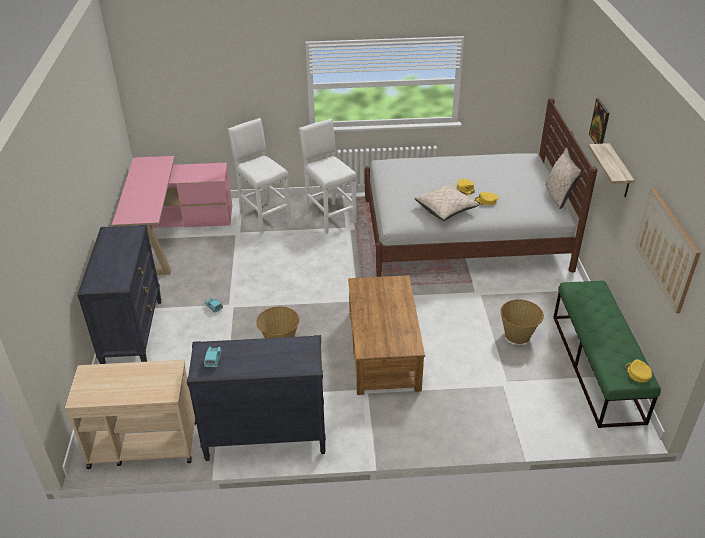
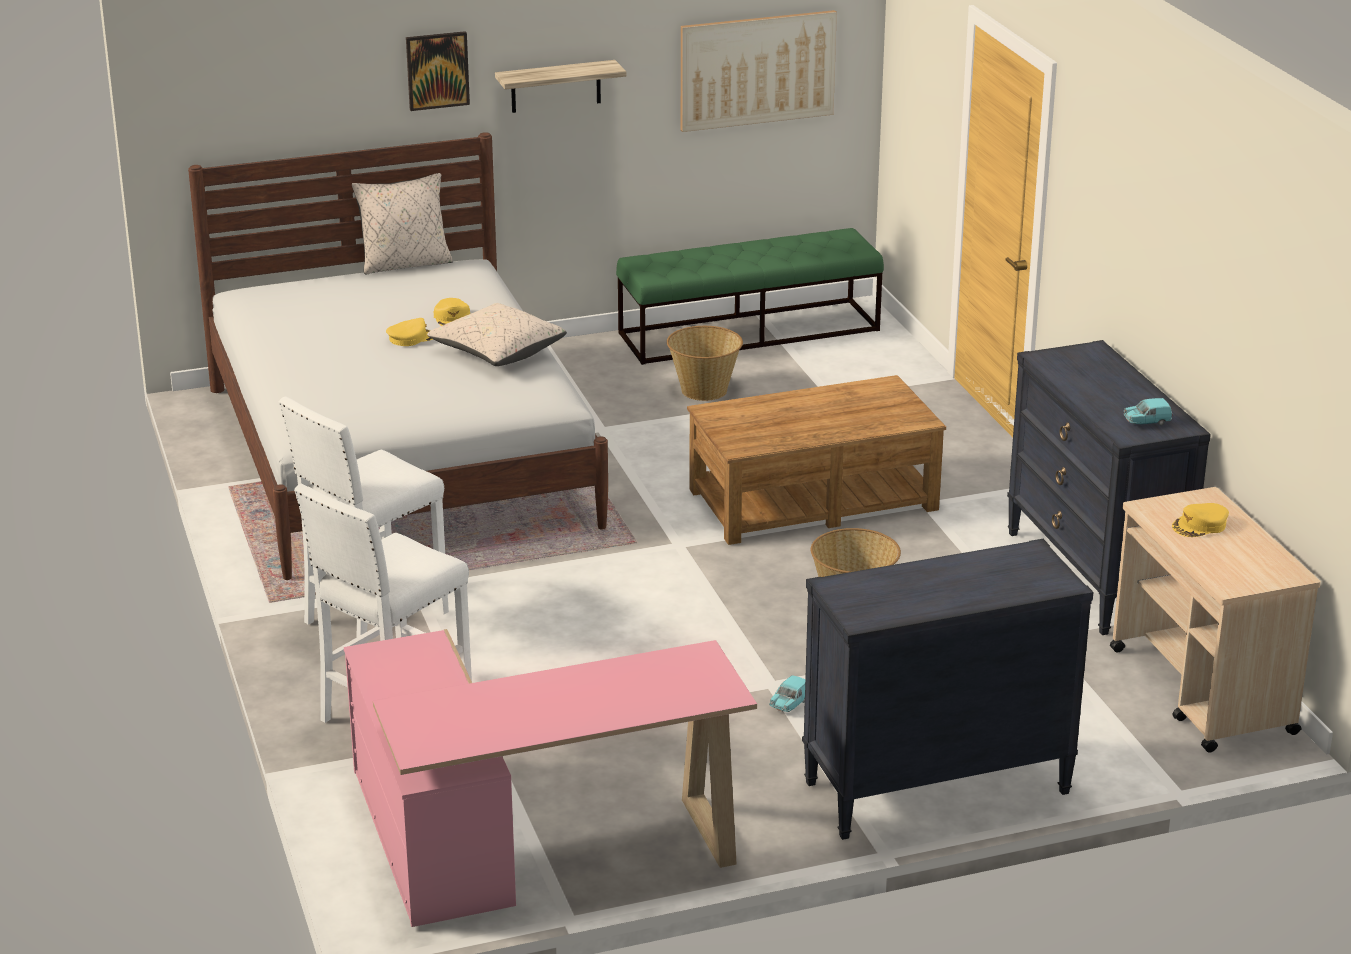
camera: 105 degrees left, 10 degrees down
(638, 373) = (835, 237): yellow cap -> yellow cap (1200, 526)

